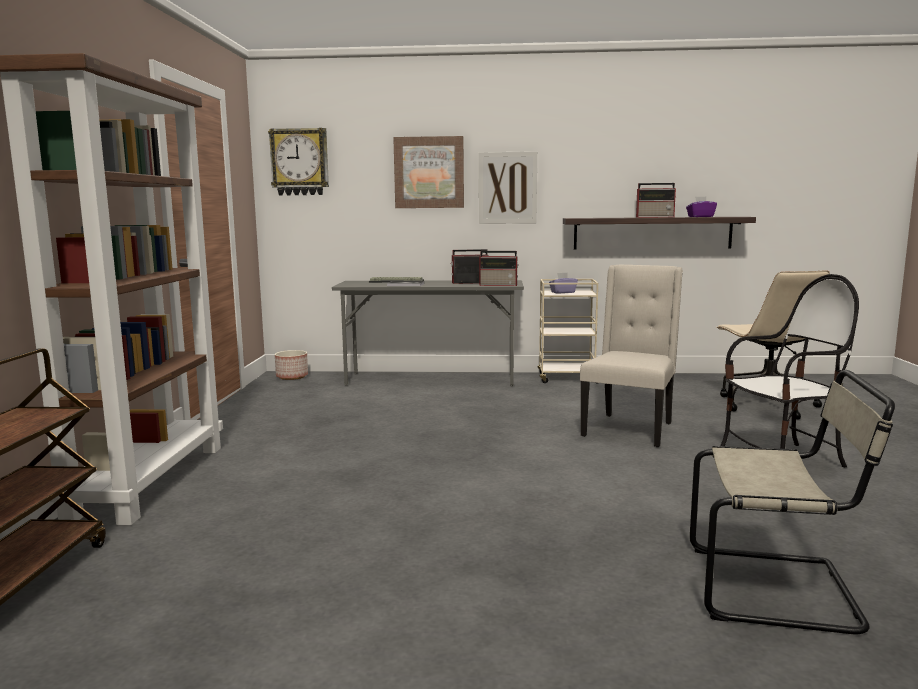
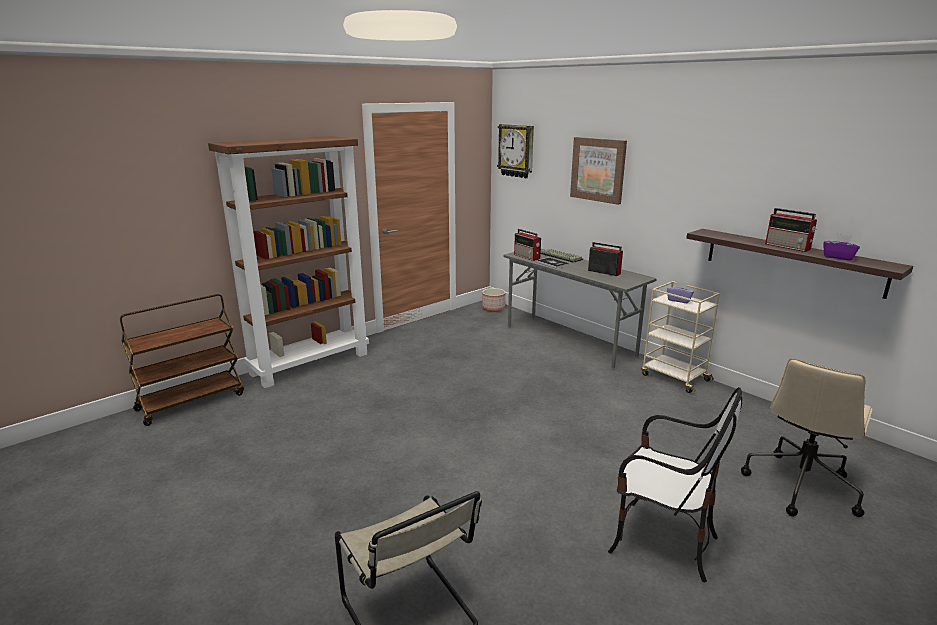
camera: 45 degrees right, 10 degrees up
(499, 285) = (614, 282): radio -> radio (527, 257)
(507, 188) = (657, 192): picture -> none
(629, 429) = (609, 448): beige chair -> none

